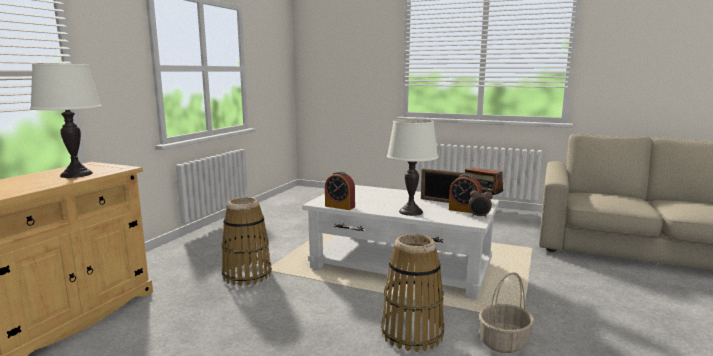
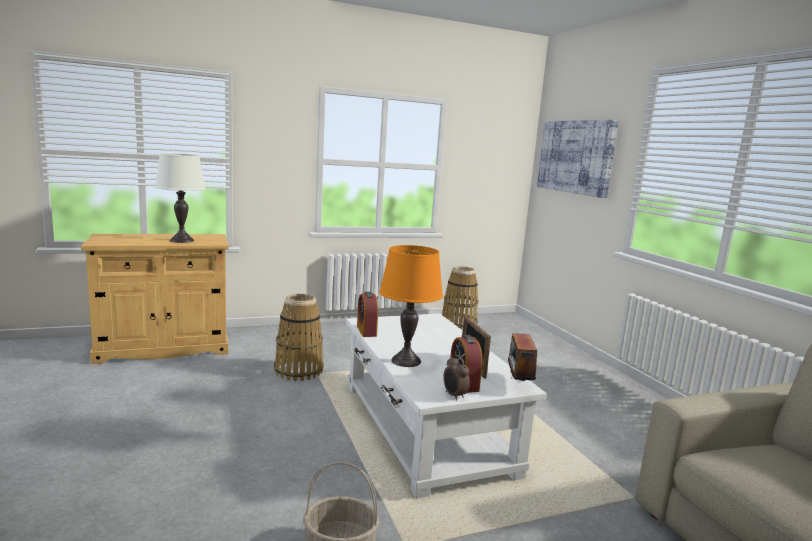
camera: 45 degrees right, 0 degrees up
(343, 52) = (576, 157): none -> picture
(411, 212) = (406, 361): white table lamp -> orange table lamp
(412, 333) = (292, 484): basket -> basket (458, 325)

